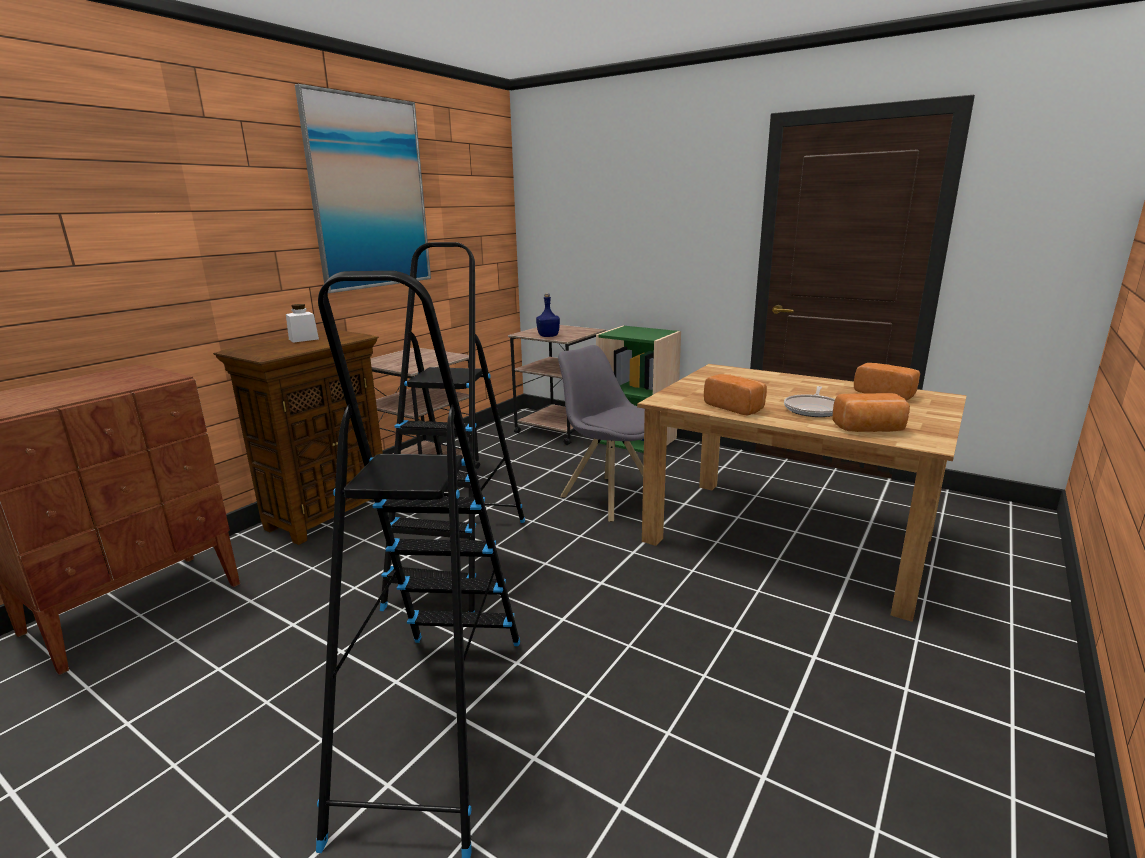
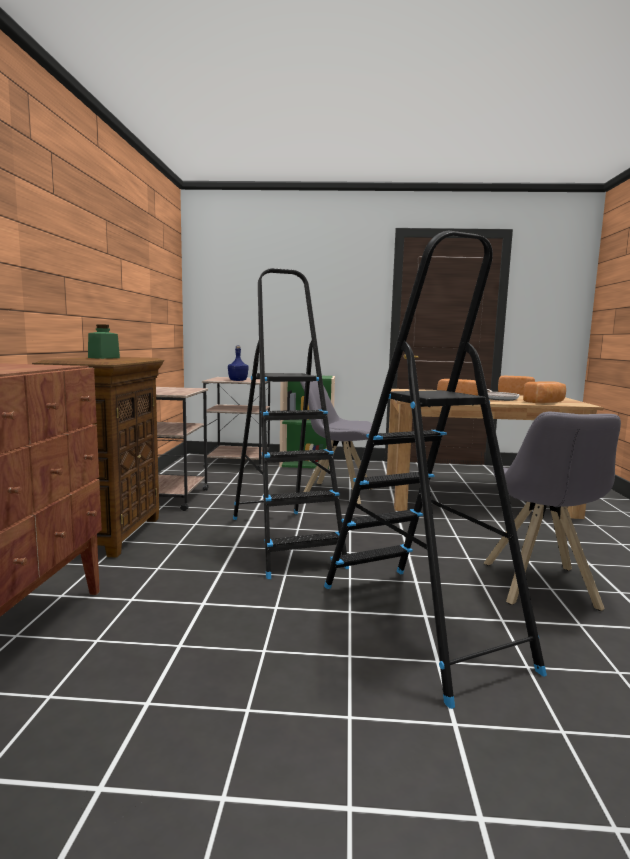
camera: 30 degrees left, 10 degrees down
(303, 339) = (104, 358): white jar -> green jar
(369, 194) = (117, 244): picture -> none
(659, 722) = (540, 585): none -> grey chair

